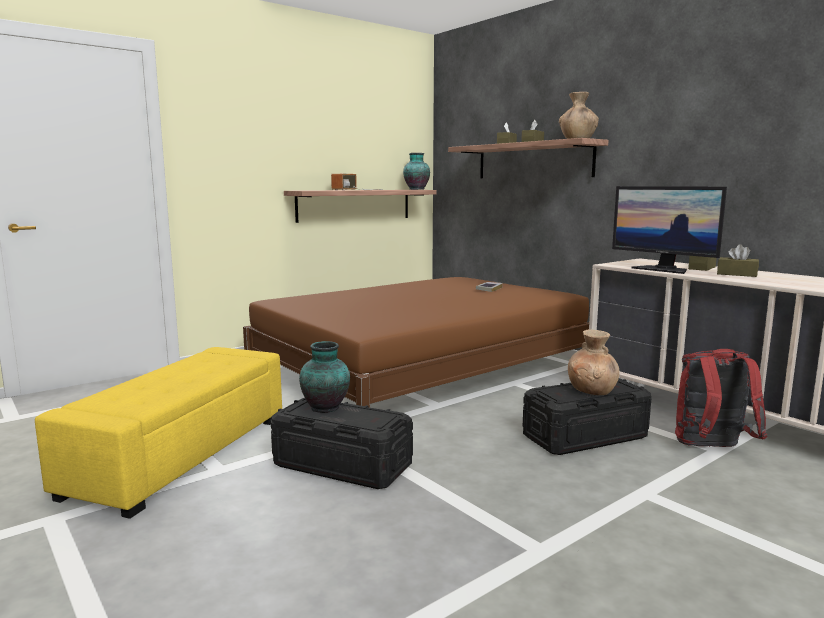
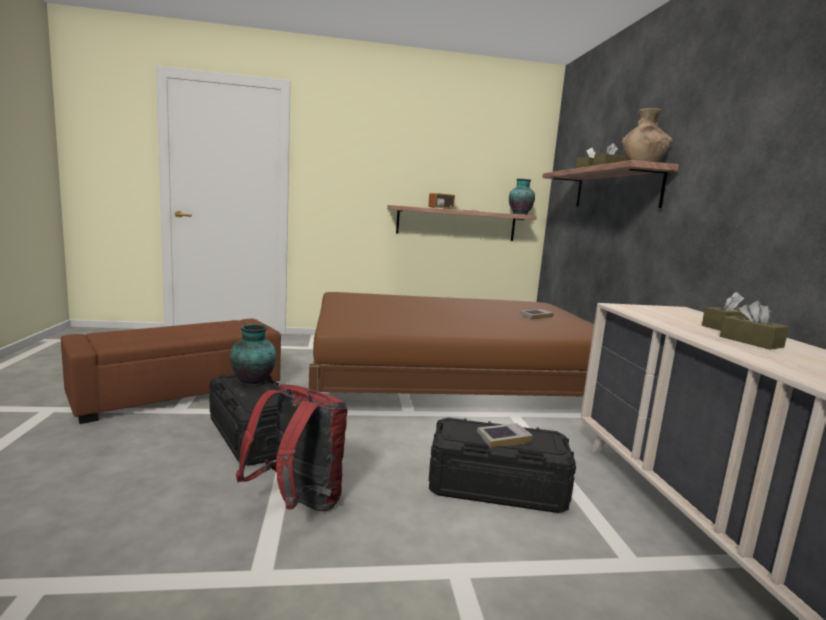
camera: 30 degrees right, 0 degrees up
(181, 454) = (179, 392): yellow ottoman -> brown ottoman
(592, 391) = (503, 438): brown vase -> book
(663, 269) = (663, 320): monitor -> none
(711, 448) = (628, 557): red backpack -> red backpack (297, 504)

